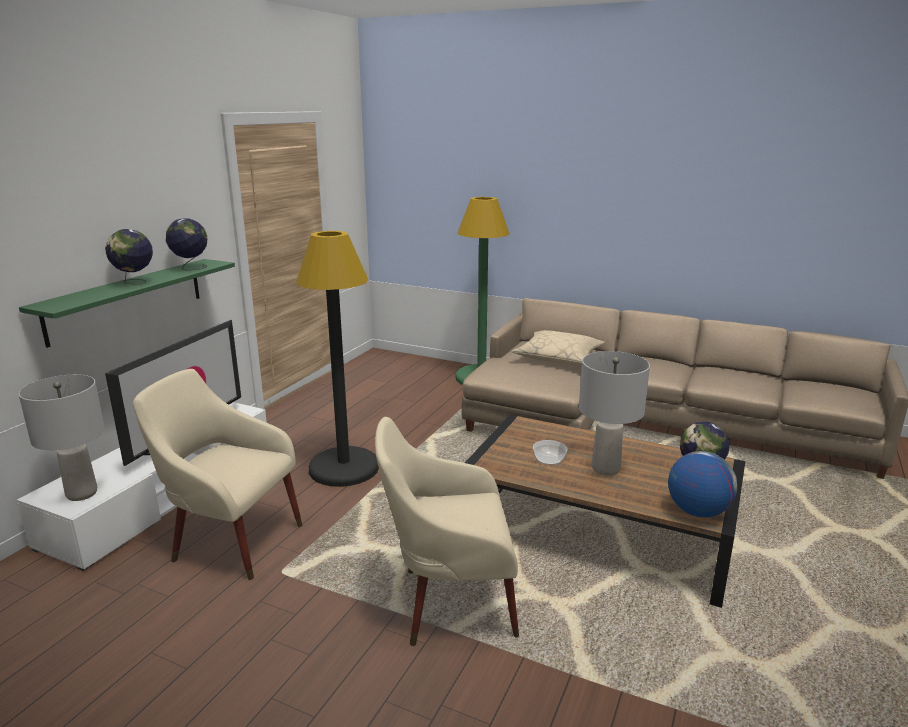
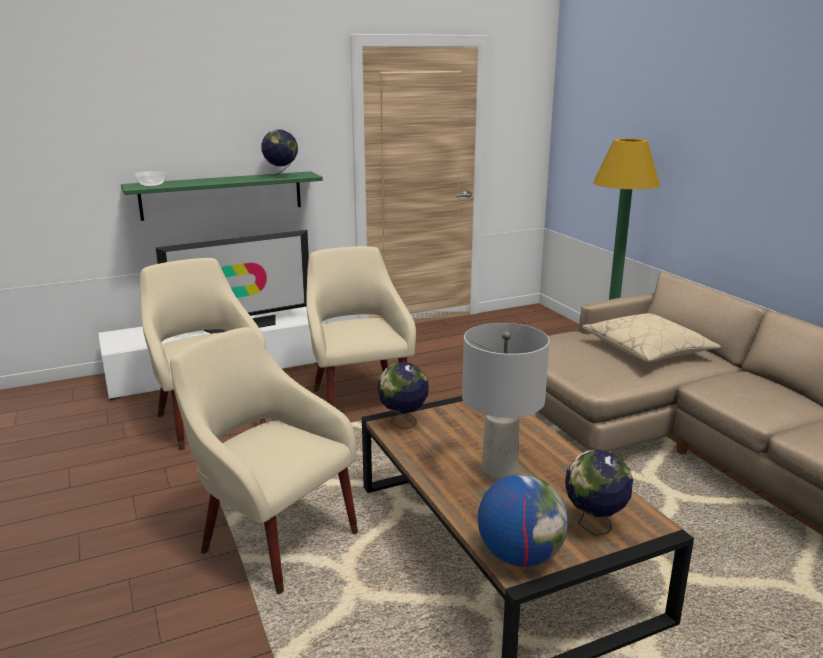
camera: 40 degrees right, 0 degrees up
(81, 493) = (130, 341): grey table lamp -> none
(135, 283) = (218, 180): globe -> globe (403, 423)
(344, 468) = (359, 397): black floor lamp -> beige armchair
(549, 460) = (457, 441): bowl -> bowl (151, 185)

